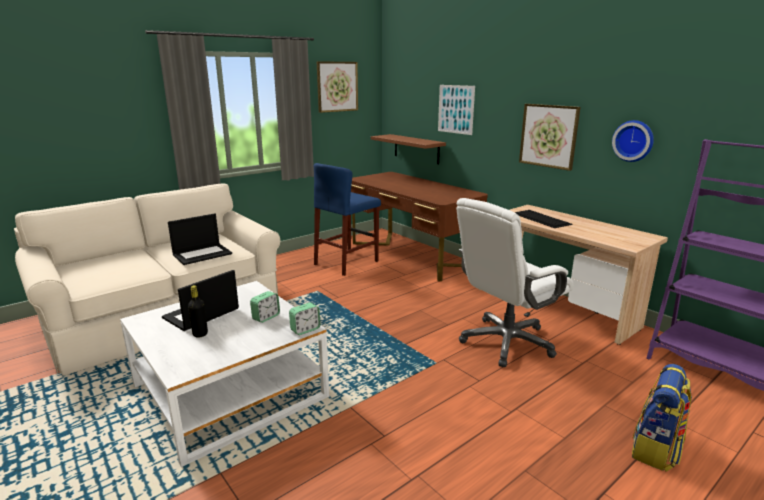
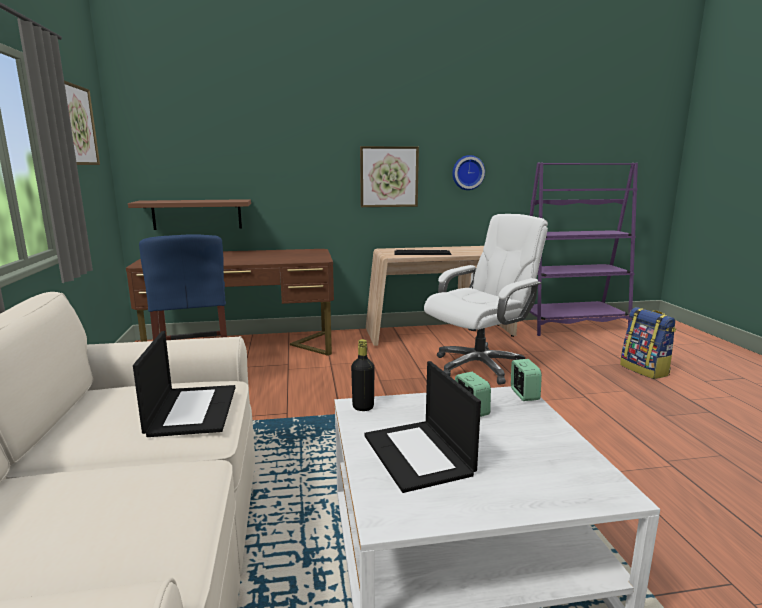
camera: 60 degrees left, 5 degrees down
(200, 334) = (493, 463): black bottle -> black bottle (363, 407)
(455, 109) = (262, 157): picture -> none
(506, 342) = (479, 366): white office chair -> white office chair turned 120 degrees counterclockwise

